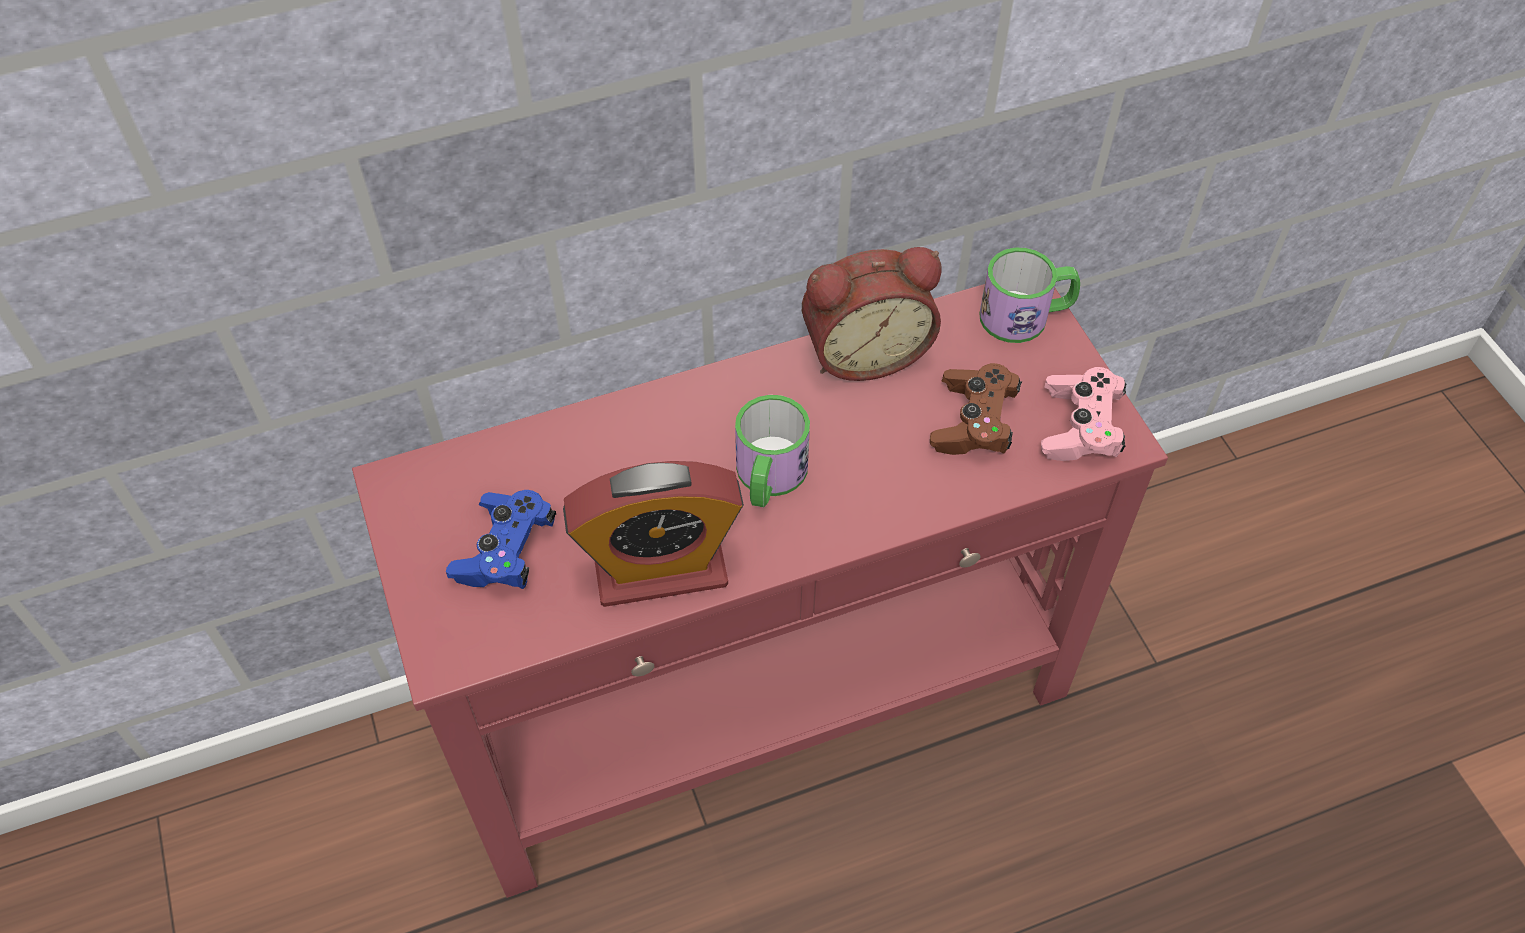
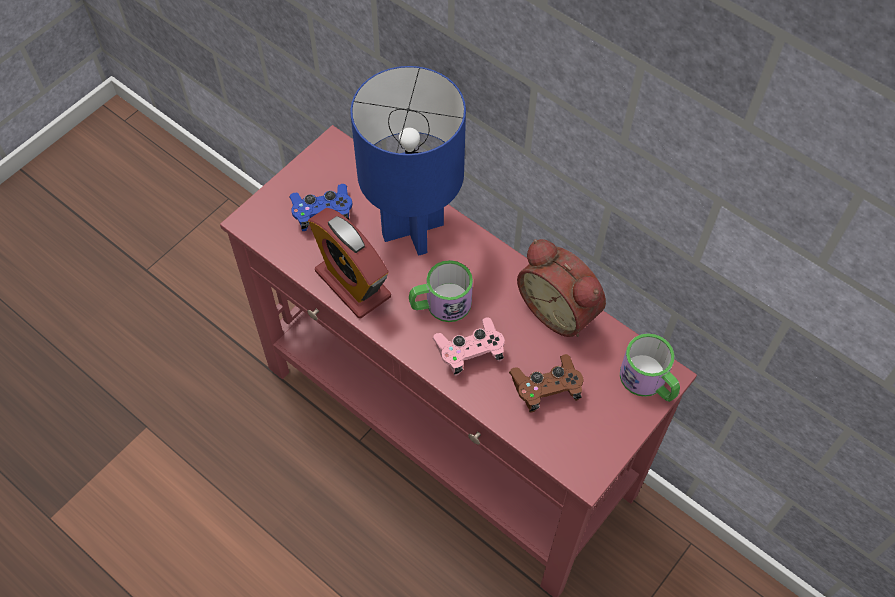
camera: 60 degrees right, 5 degrees up
(622, 454) = (412, 231): none -> blue table lamp
(1080, 427) = (581, 447): pink game controller -> pink game controller (469, 352)

